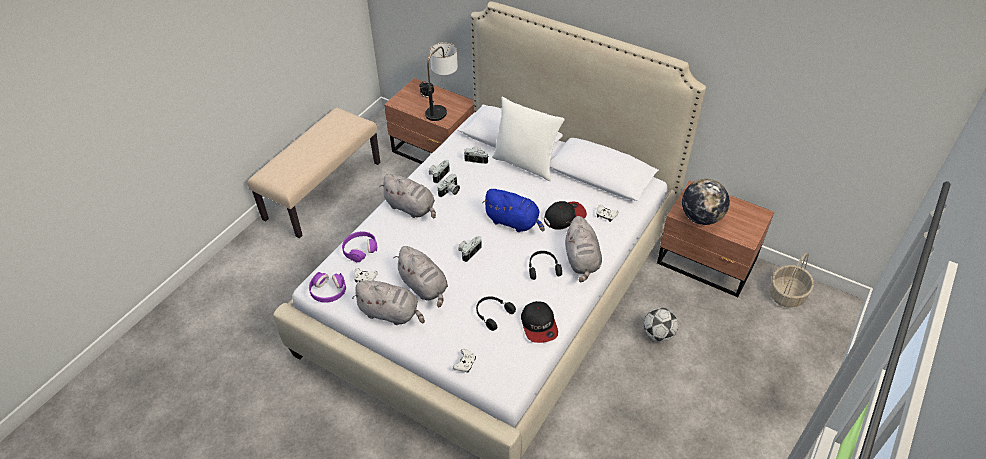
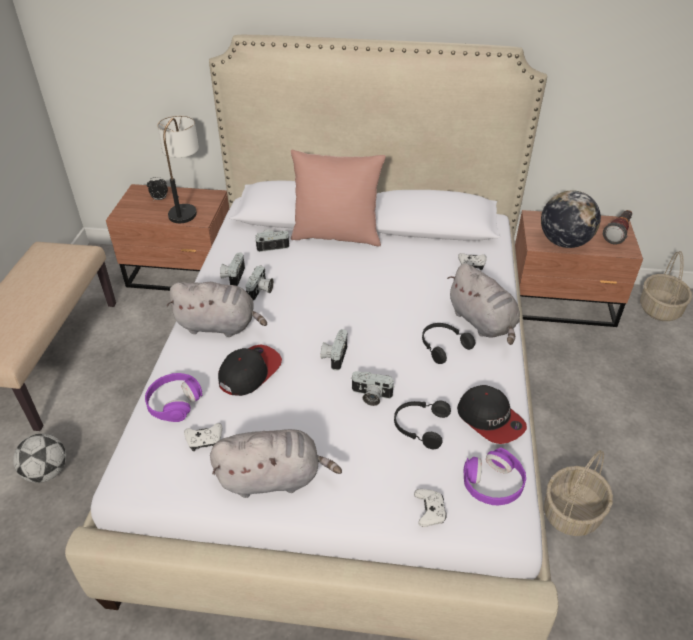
camera: 25 degrees left, 5 degrees down
(328, 291) = (154, 480): purple headphones -> purple headphones (493, 483)
(424, 287) = (301, 423): grey plush toy -> none
(475, 285) = (370, 396): none -> camera
(514, 222) = (368, 303): blue plush toy -> none
(525, 164) = (336, 236): white pillow -> pink pillow
(564, 216) = (425, 279): cap -> cap (249, 372)
(601, 412) = (572, 513): none -> basket
(658, 334) = (568, 394): football -> football (47, 472)
(752, 223) = (618, 233): none -> flashlight

